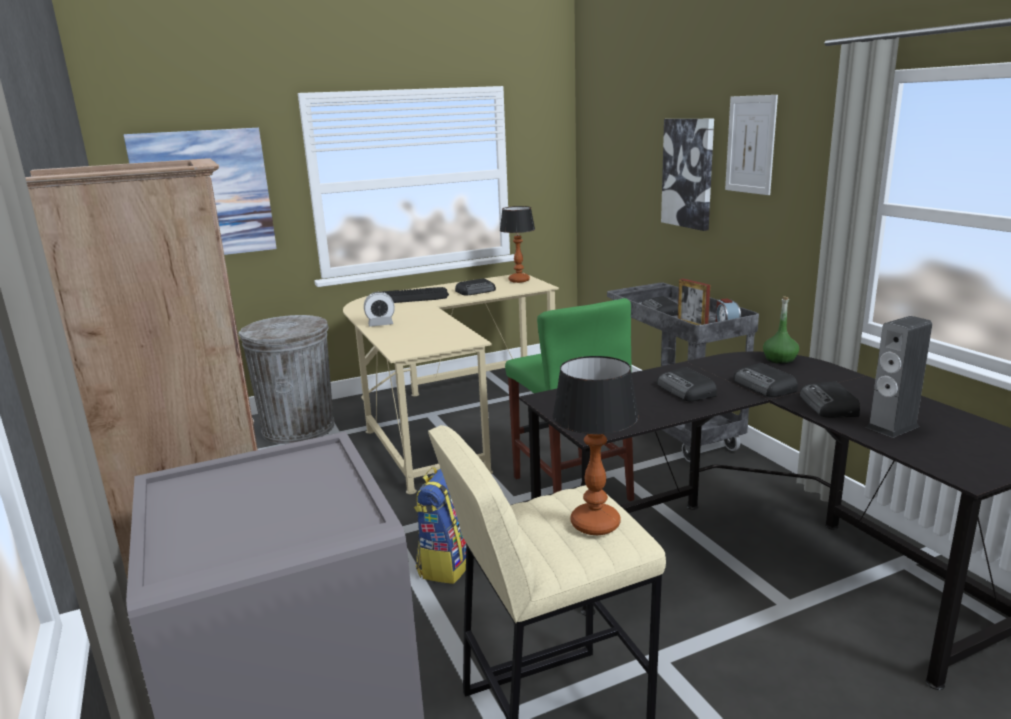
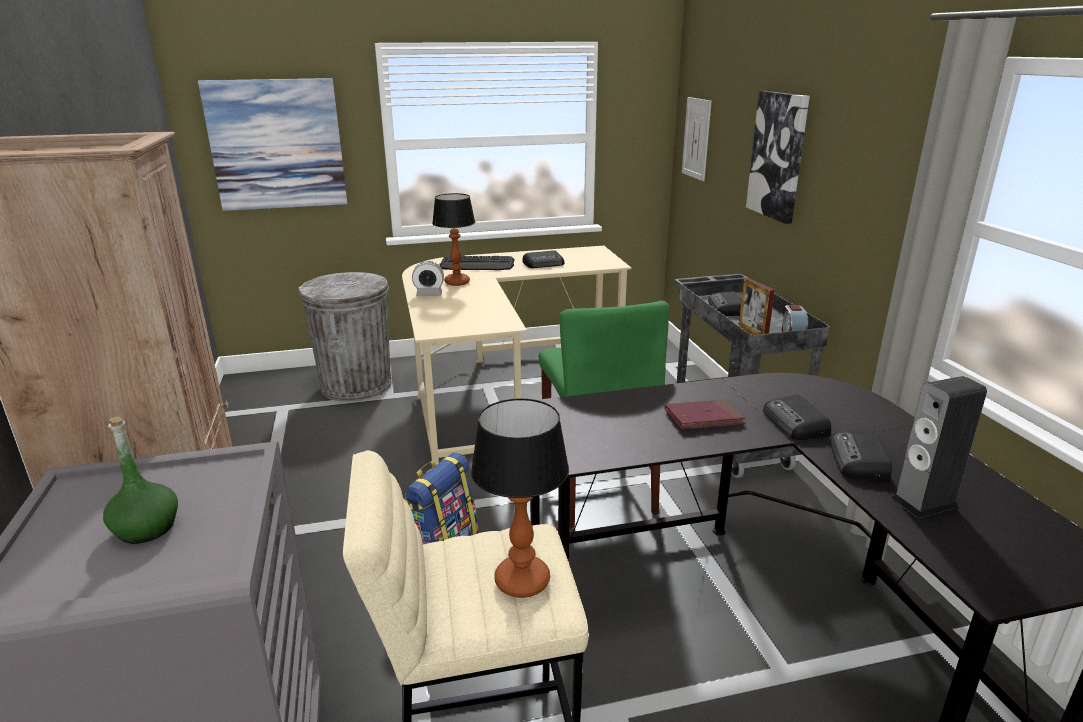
camera: 10 degrees right, 5 degrees up
(519, 280) = (594, 255): table lamp -> table lamp (457, 282)
(686, 390) = (703, 418): radio -> red book
(750, 145) = (843, 131): picture -> picture (696, 138)
(779, 359) = (830, 389): green bottle -> green bottle (147, 528)

